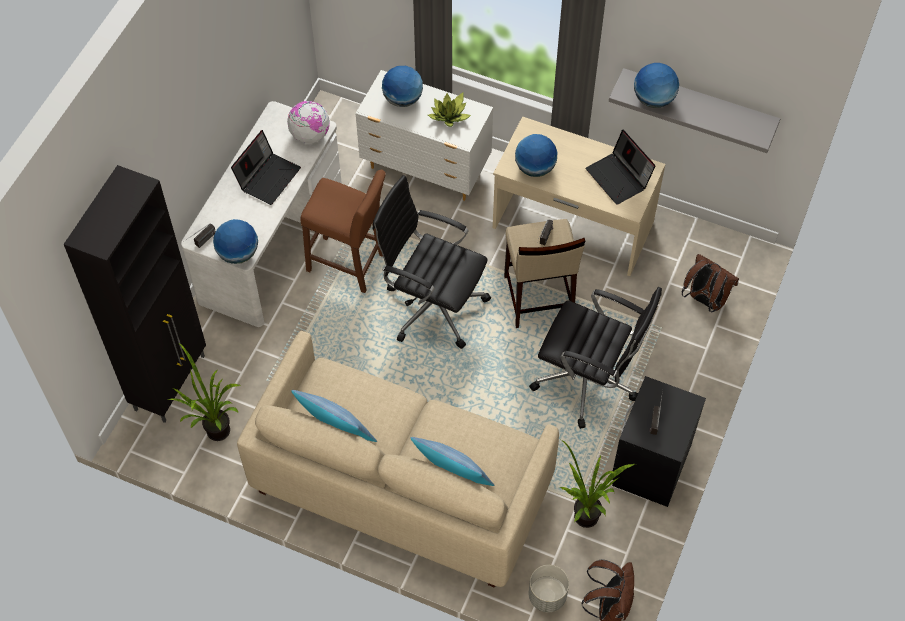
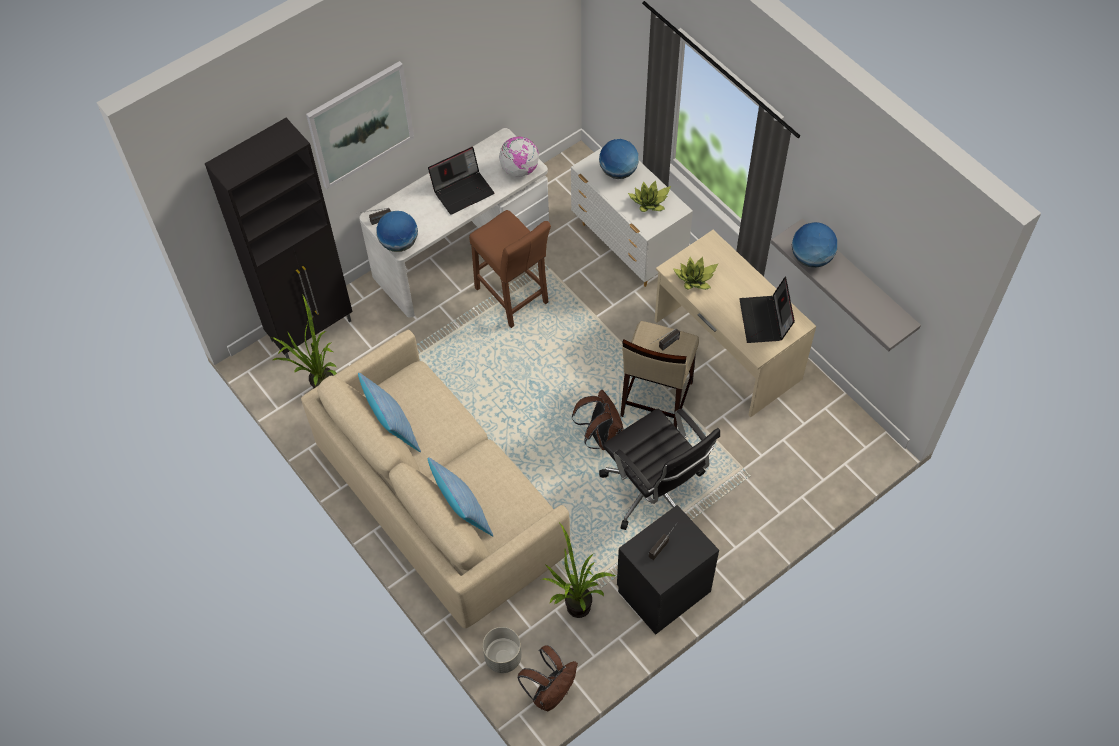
camera: 30 degrees right, 0 degrees up
(168, 147) = (361, 124): none -> picture
(432, 305) = (561, 364): black office chair -> none
(535, 168) = (695, 279): globe -> potted plant
(704, 300) = (805, 469): brown backpack -> brown backpack (600, 436)

